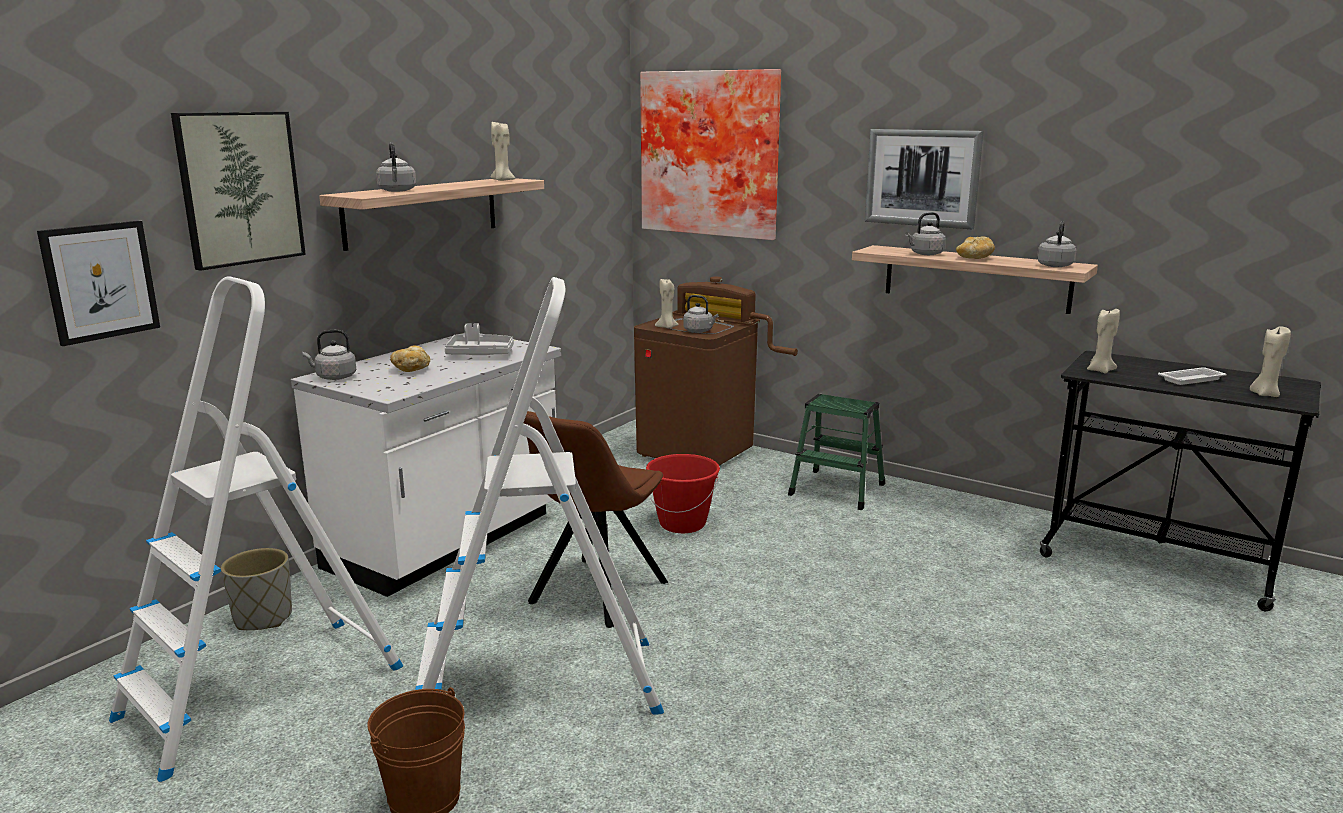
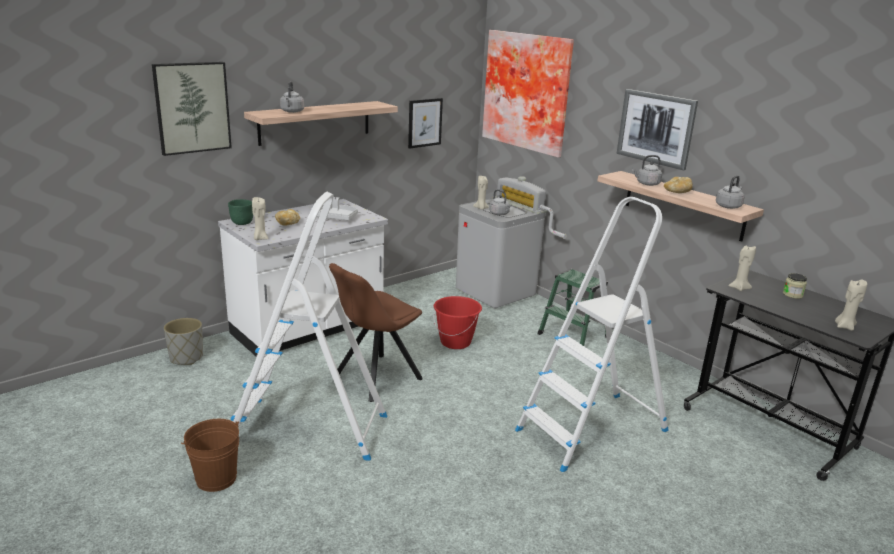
camera: 15 degrees right, 5 degrees up
(100, 281) = (105, 159): picture -> picture (424, 122)
(261, 693) = (165, 401): white step ladder -> white step ladder (591, 430)
(334, 377) = (241, 223): grey kettle -> green bowl
(502, 180) = (370, 105): beige candle -> beige candle (260, 238)
(698, 452) = (497, 293): brown washing machine -> grey washing machine
(1168, 369) = (792, 295): none -> jar
(1192, 379) = (801, 306): white tray -> none

